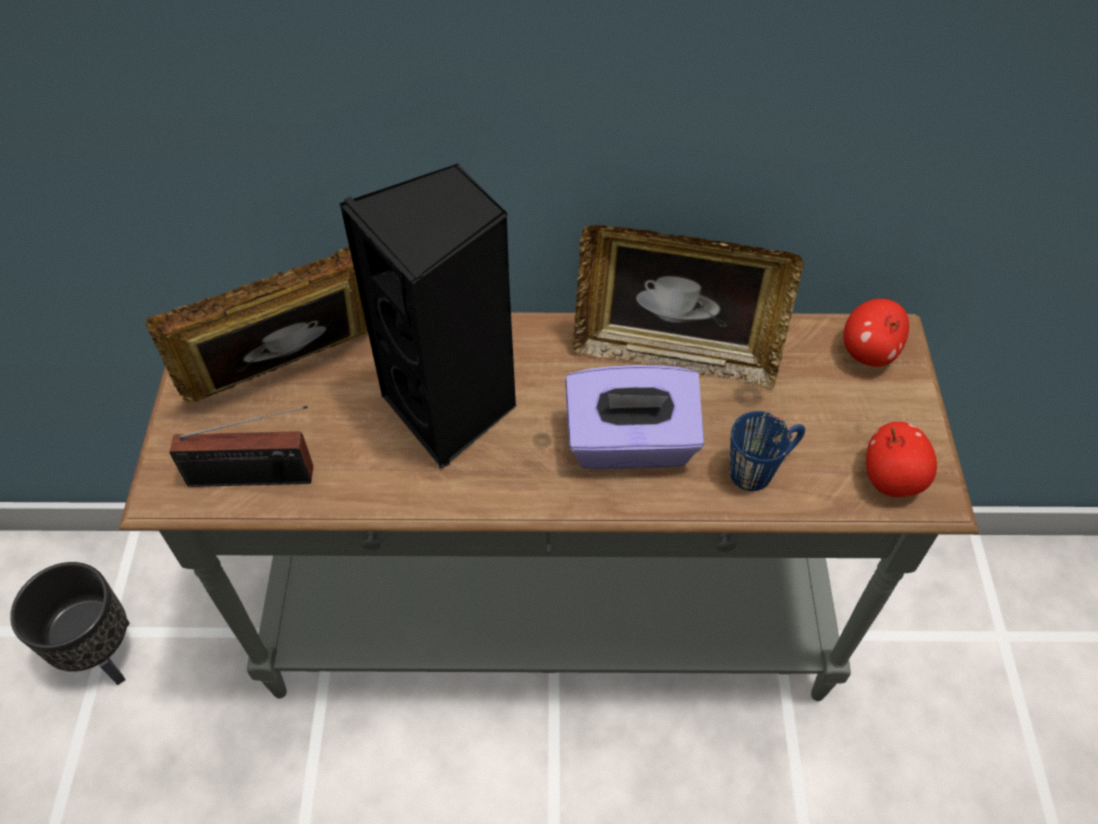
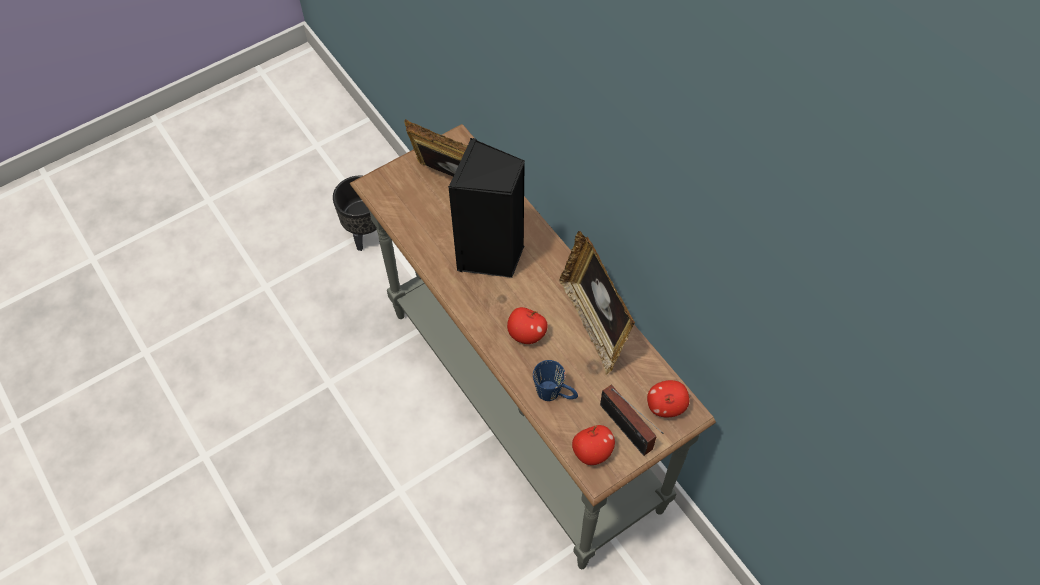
camera: 55 degrees right, 5 degrees up
(258, 478) = (403, 211): radio -> radio (628, 431)
(630, 444) = (526, 334): purple tissue box -> apple

